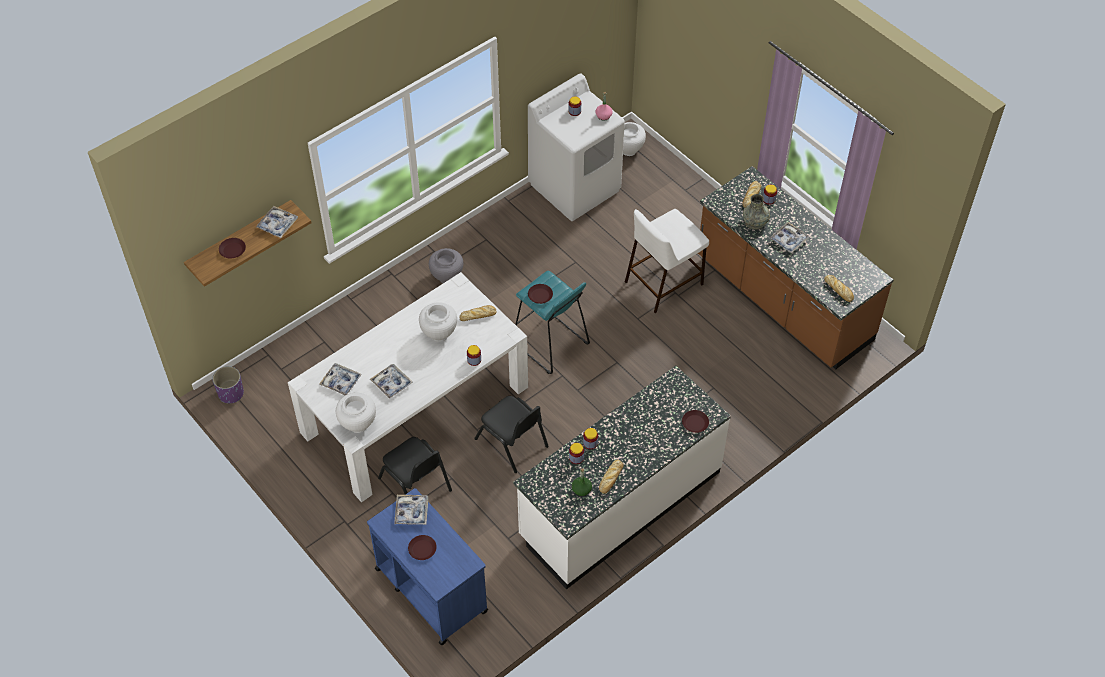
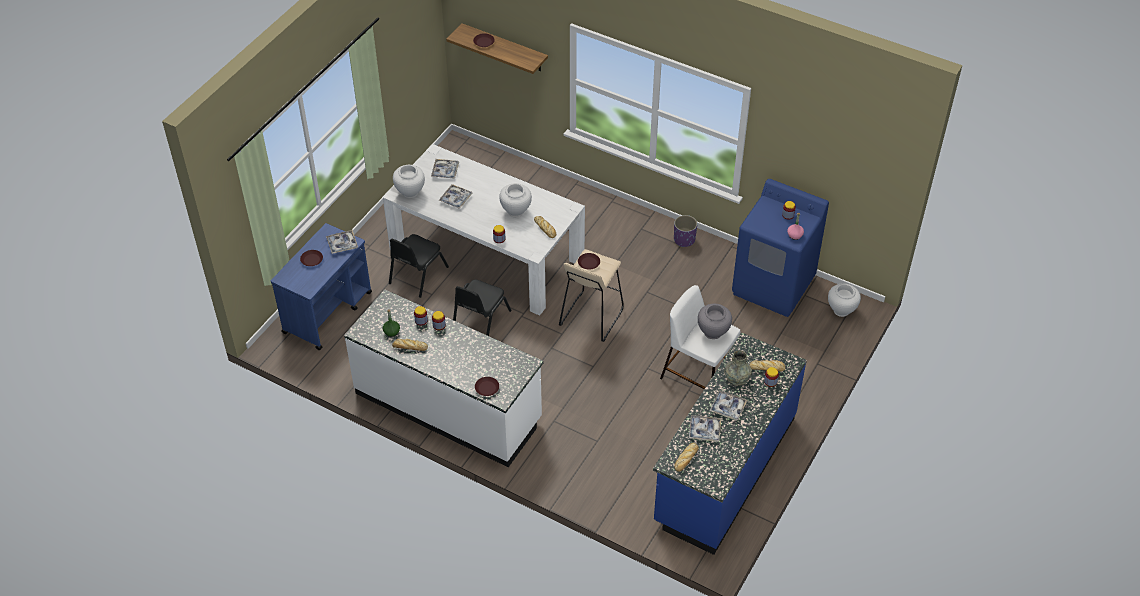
camera: 70 degrees right, 5 degrees down
(231, 393) = (456, 149): purple planter -> purple planter (684, 240)
(277, 225) = (519, 56): tray -> tray (704, 431)
(447, 277) = (627, 232): grey vase -> grey vase (713, 332)
(550, 344) = (591, 317): turquoise stool -> beige stool
(575, 187) = (773, 285): white washing machine -> blue washing machine
(782, 300) = (724, 469): brown counter -> blue counter

